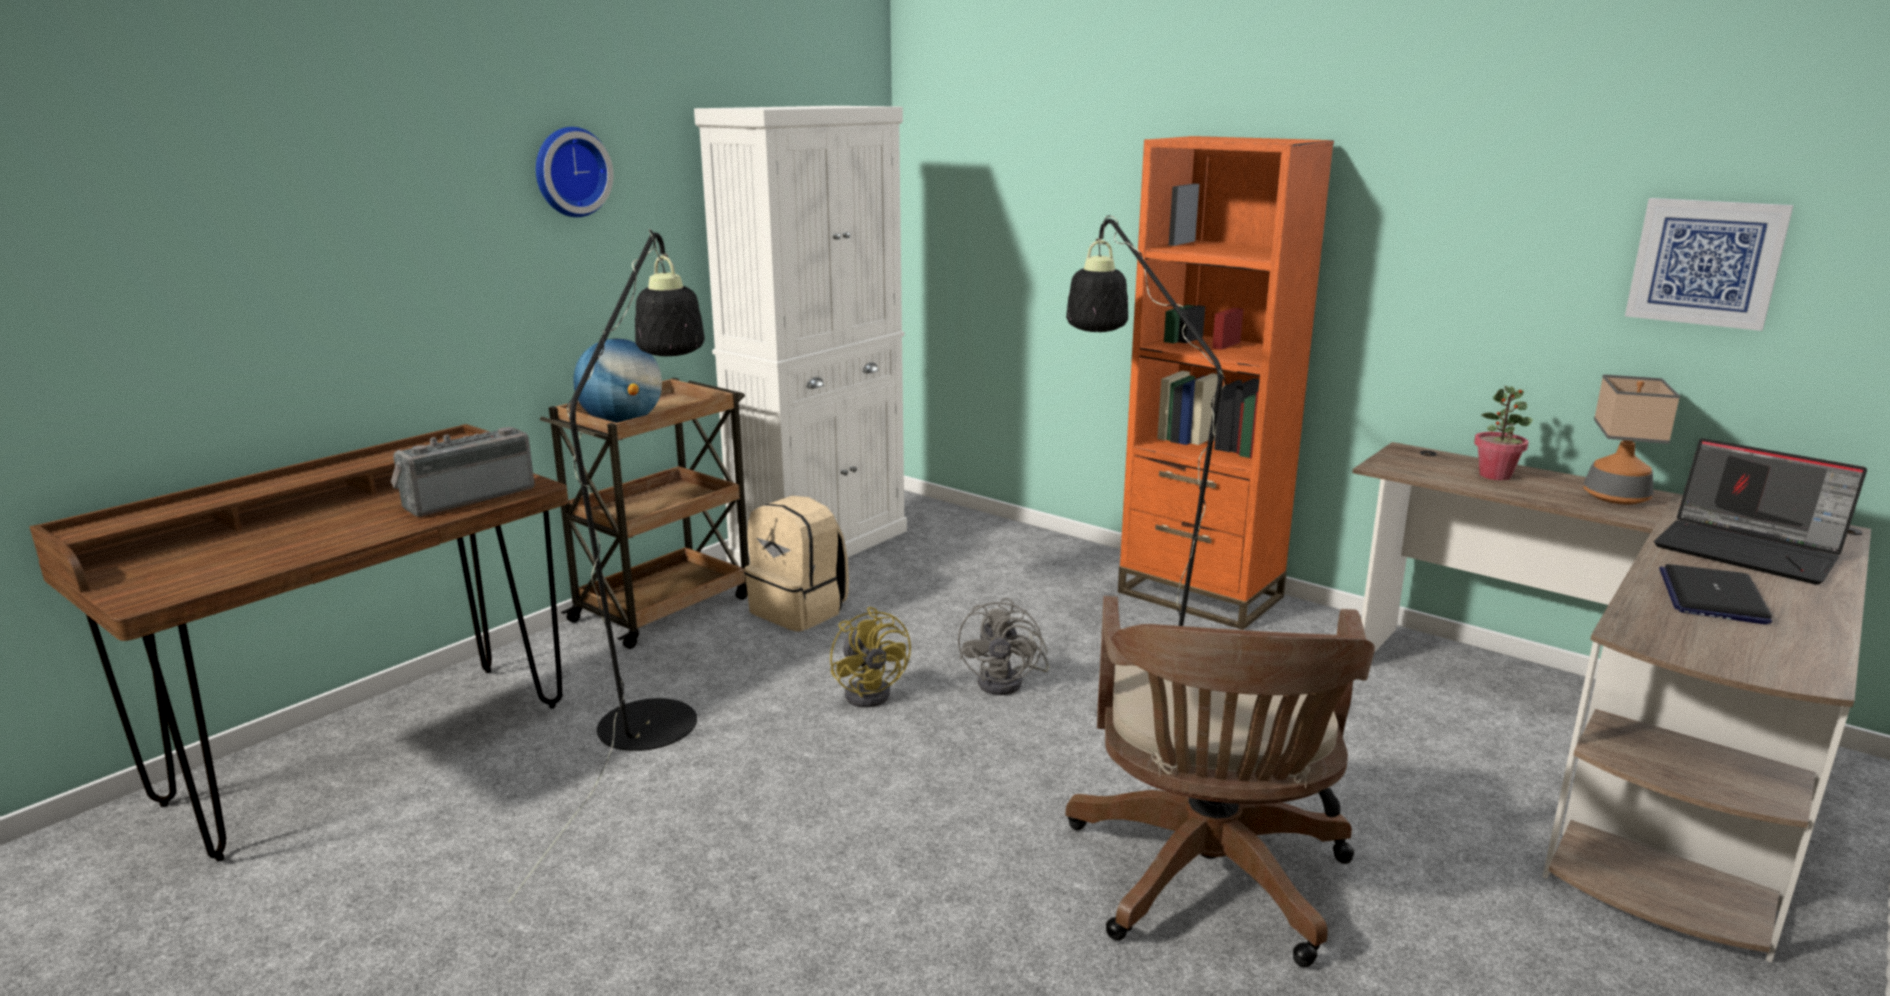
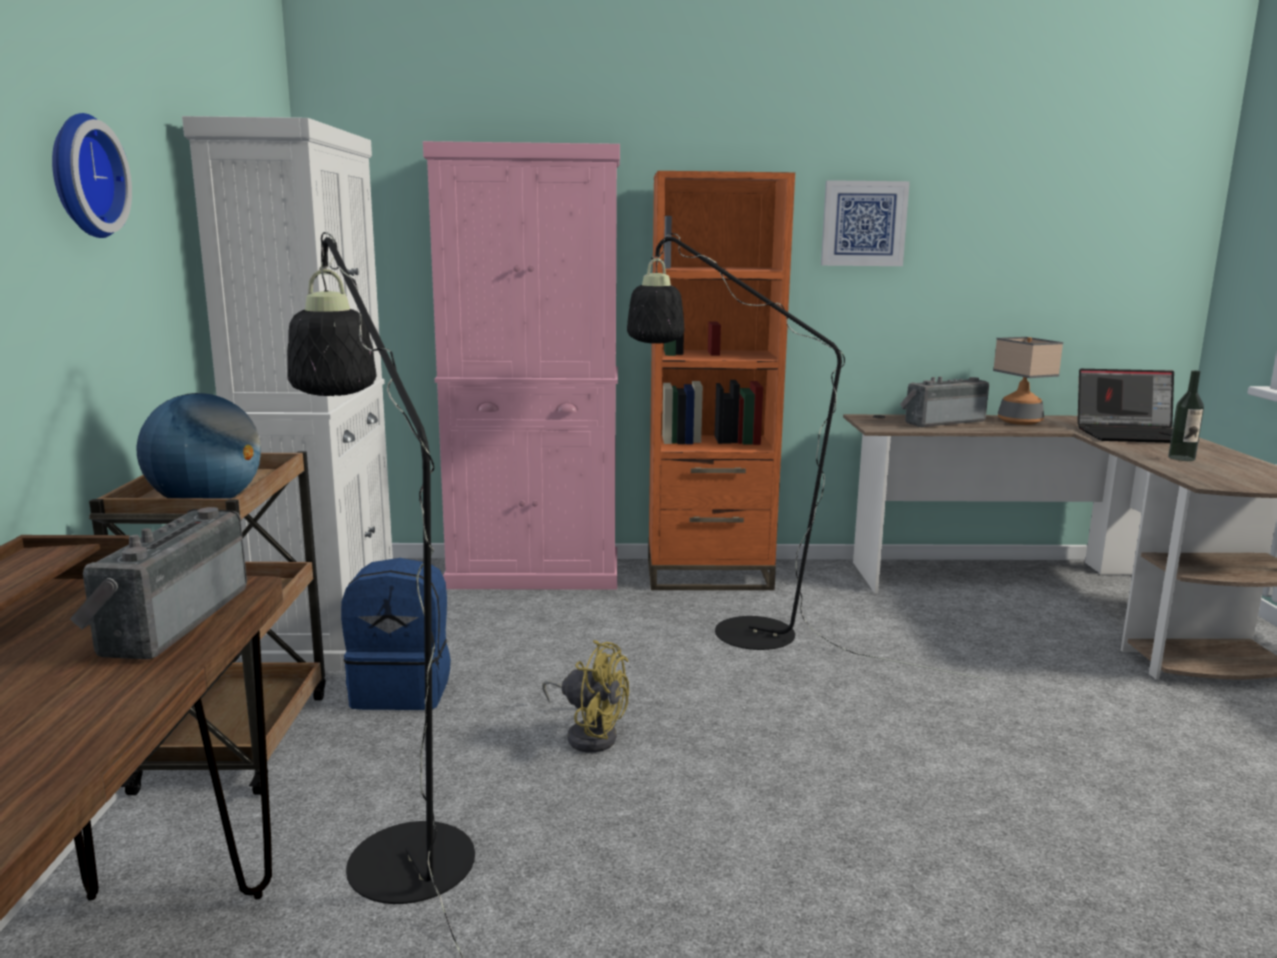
camera: 40 degrees left, 5 degrees down
(800, 611) = (403, 690): beige backpack -> blue backpack
(1008, 682) = (684, 683): grey fan -> none
(1037, 547) = (535, 574): none -> pink cabinet
(1208, 882) = (1037, 767): brown office chair -> none
(1495, 475) = (942, 422): potted plant -> radio
(1705, 262) = (1036, 256): picture -> picture (863, 223)
(1712, 596) = (1181, 458): laptop -> bottle

